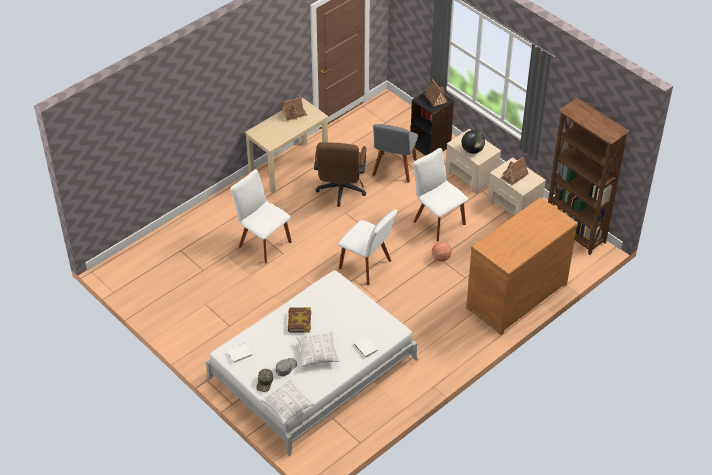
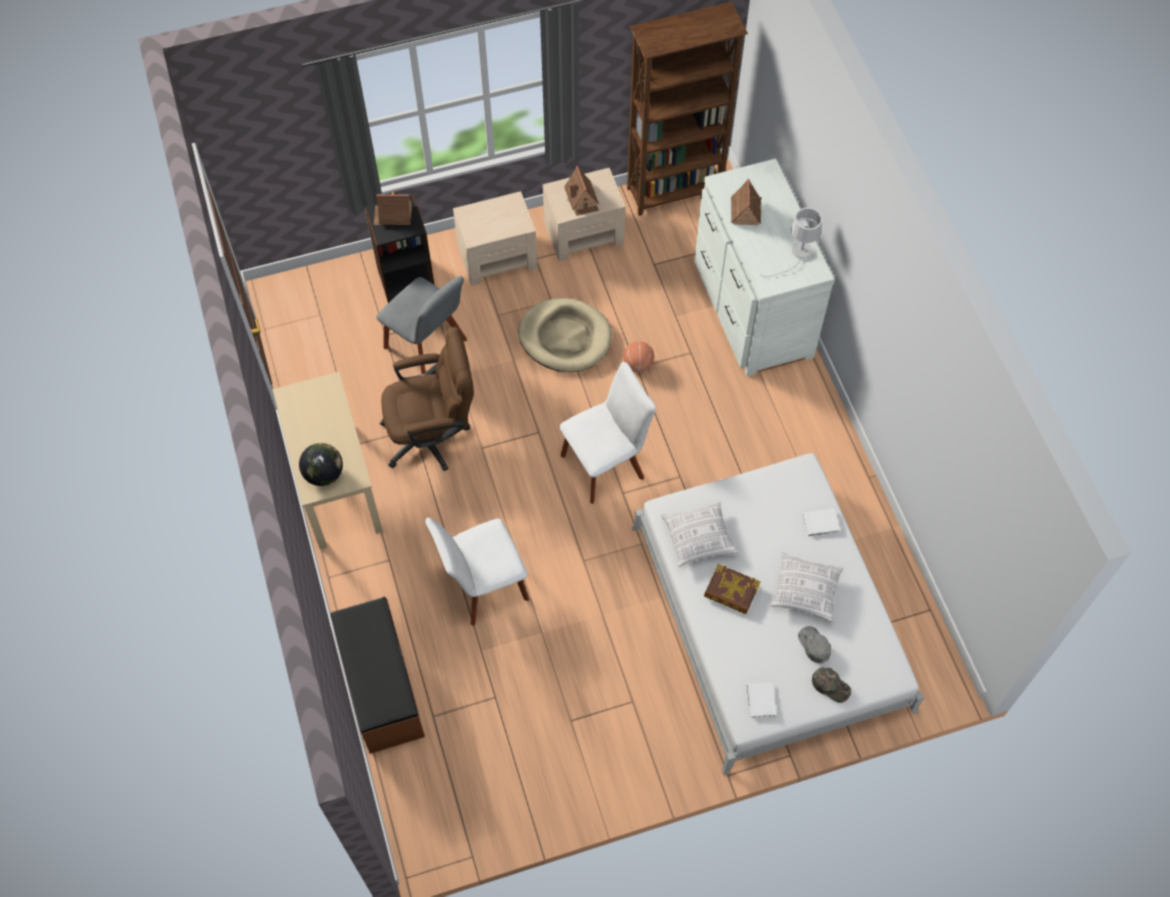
camera: 65 degrees left, 15 degrees up
(186, 225) = (380, 687): none -> brown bench
(287, 406) = (887, 673): pillow -> pillow (698, 538)
(294, 113) = (303, 416): toy house -> toy house (745, 210)
(340, 191) = (433, 435): brown office chair -> brown office chair turned 45 degrees counterclockwise
(437, 221) = (565, 337): white chair -> beige dog bed
(472, 150) = (501, 224): globe -> globe (324, 474)
(513, 252) = (797, 255): none -> white table lamp
(515, 295) = (751, 309): brown dresser -> white dresser

